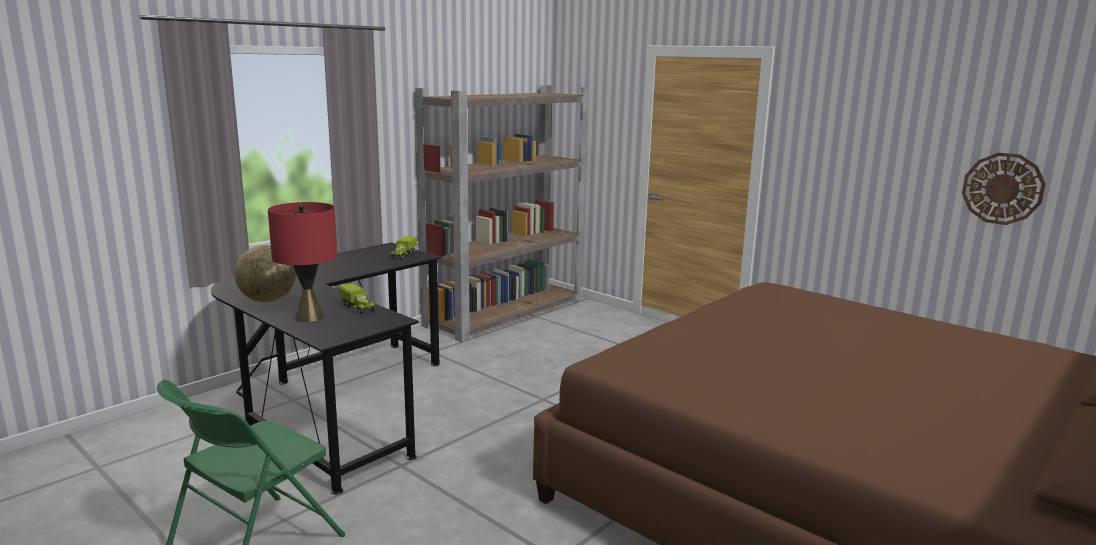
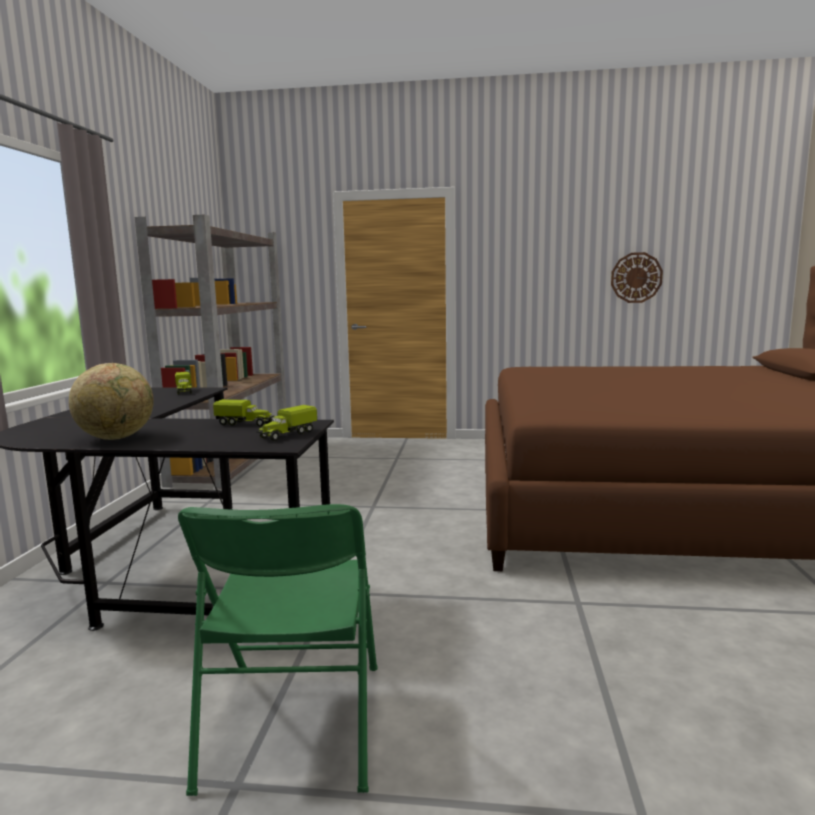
camera: 35 degrees left, 5 degrees down
(309, 317) = (209, 438): red table lamp -> none
(354, 329) = (287, 435): none -> toy truck

